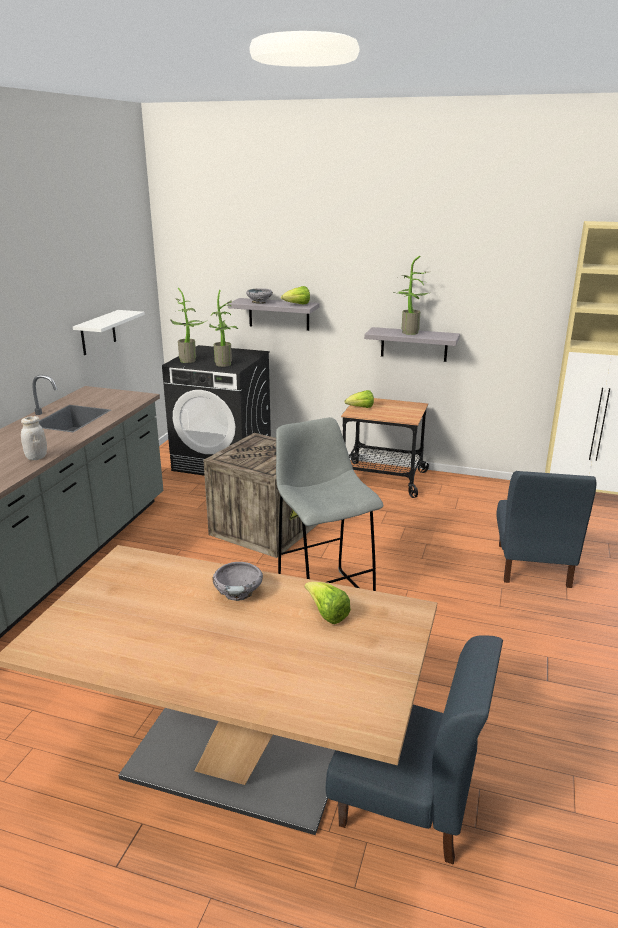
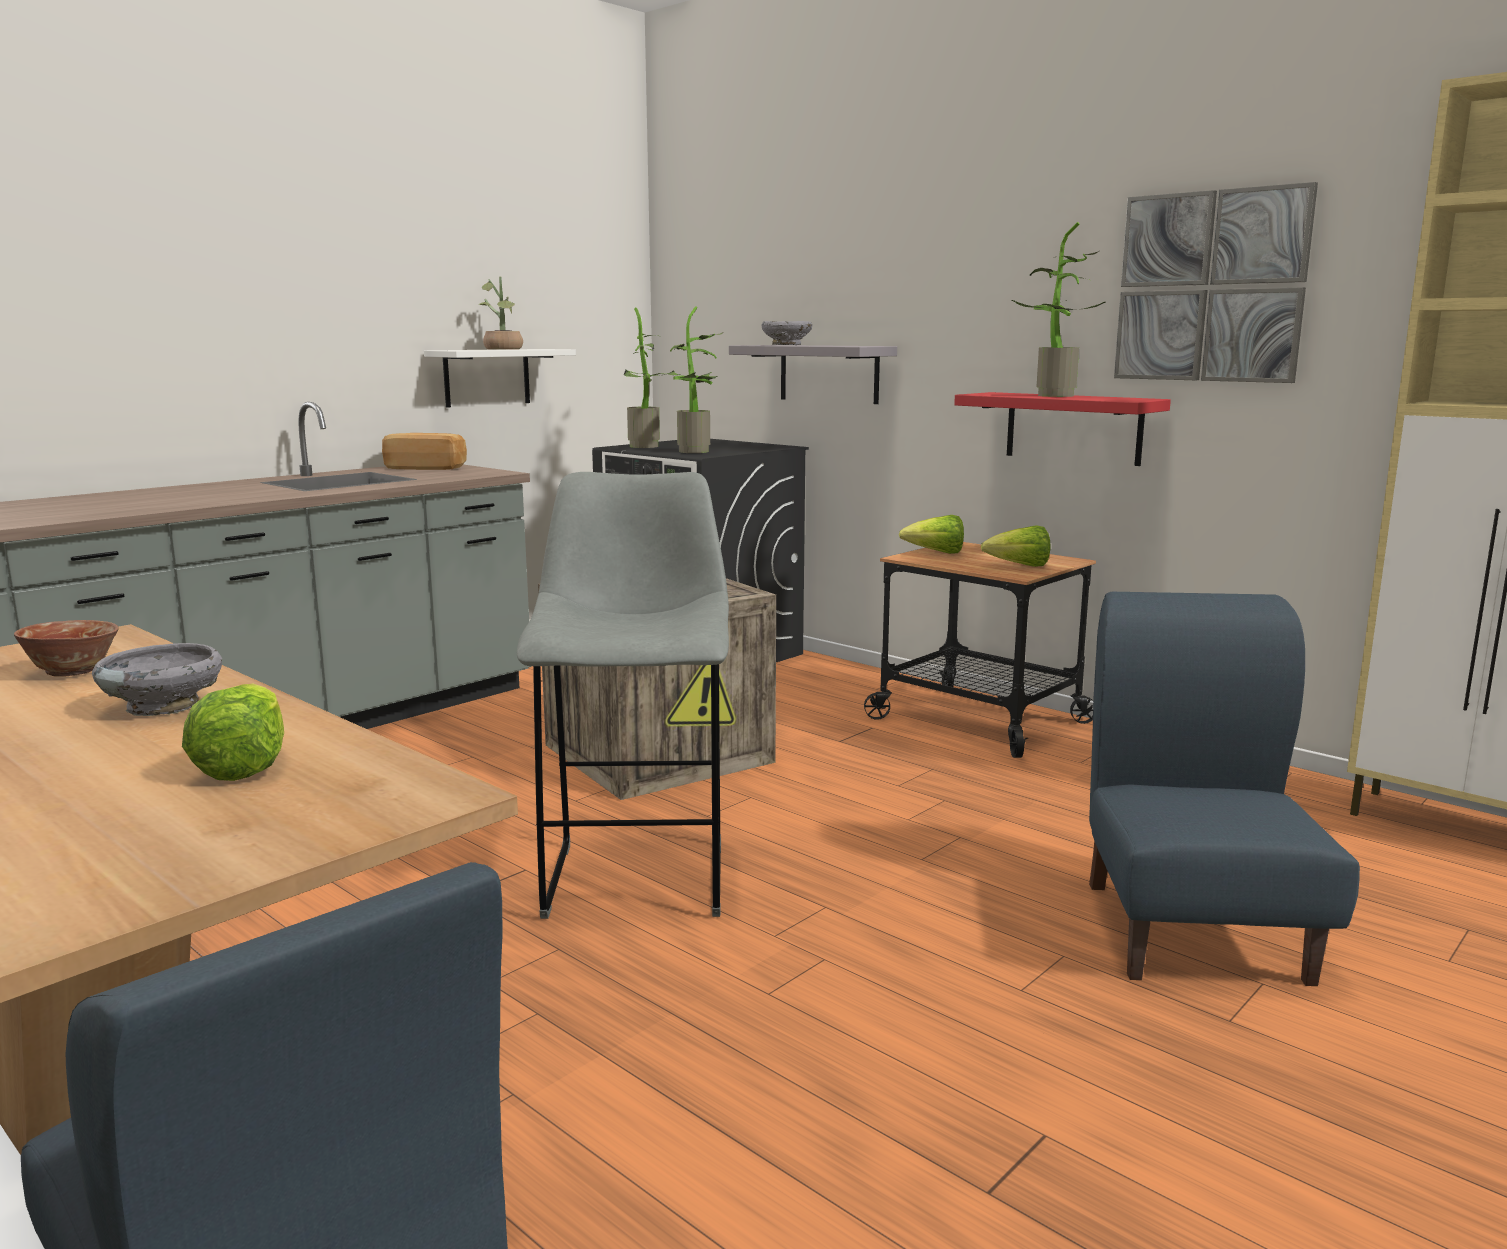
camera: 25 degrees right, 10 degrees down
(36, 457) = (187, 504): white jar -> none
(93, 395) = (426, 468): none -> bread
(110, 318) = (502, 349): none -> potted plant
(157, 583) = (72, 672): none -> bowl
(297, 305) = (847, 345): lettuce -> lettuce (1019, 566)
(414, 344) = (1073, 428): grey shelf -> red shelf
(477, 286) = (1210, 287): none -> picture
(533, 565) = (1195, 929): blue chair -> blue chair turned 150 degrees clockwise

